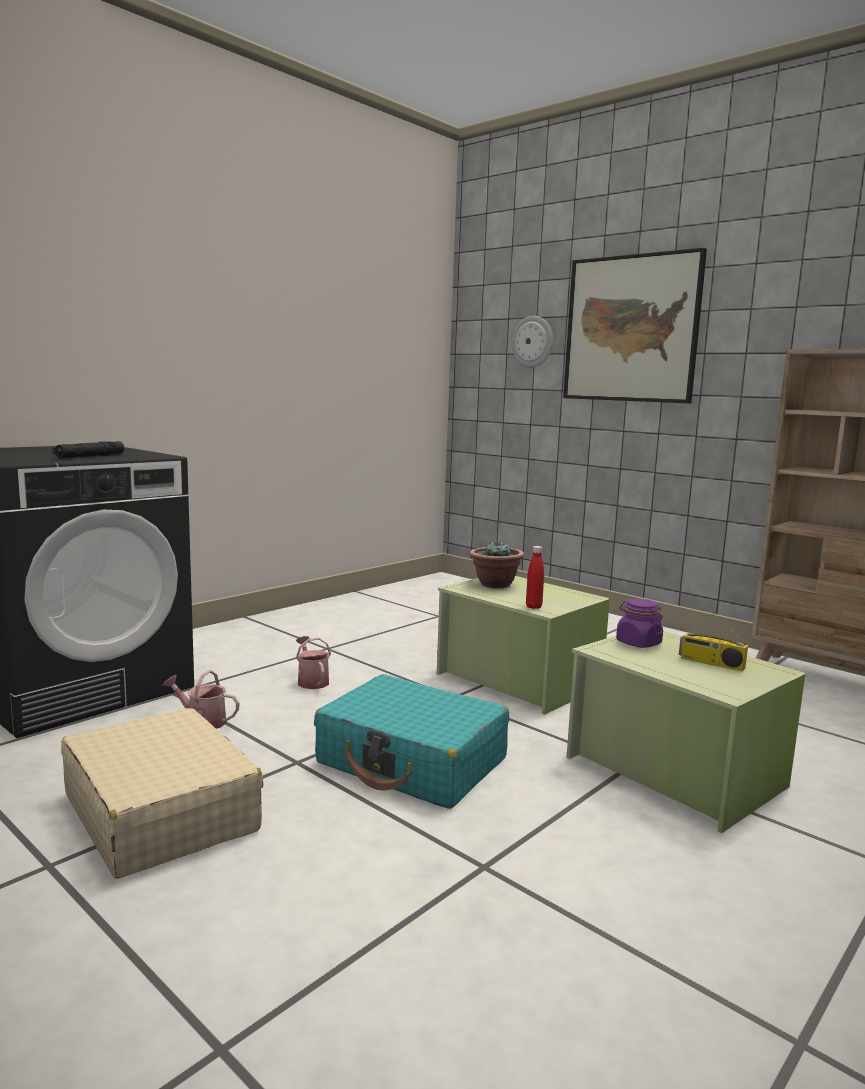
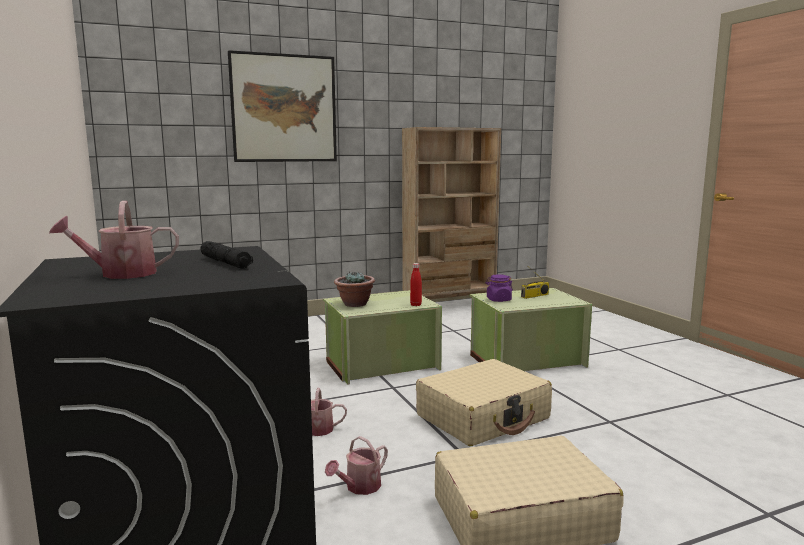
camera: 65 degrees left, 0 degrees up
(43, 451) = (121, 274): none -> watering can
(412, 762) = (483, 417): turquoise suitcase -> beige suitcase
(532, 341) = (192, 115): wall clock -> none

